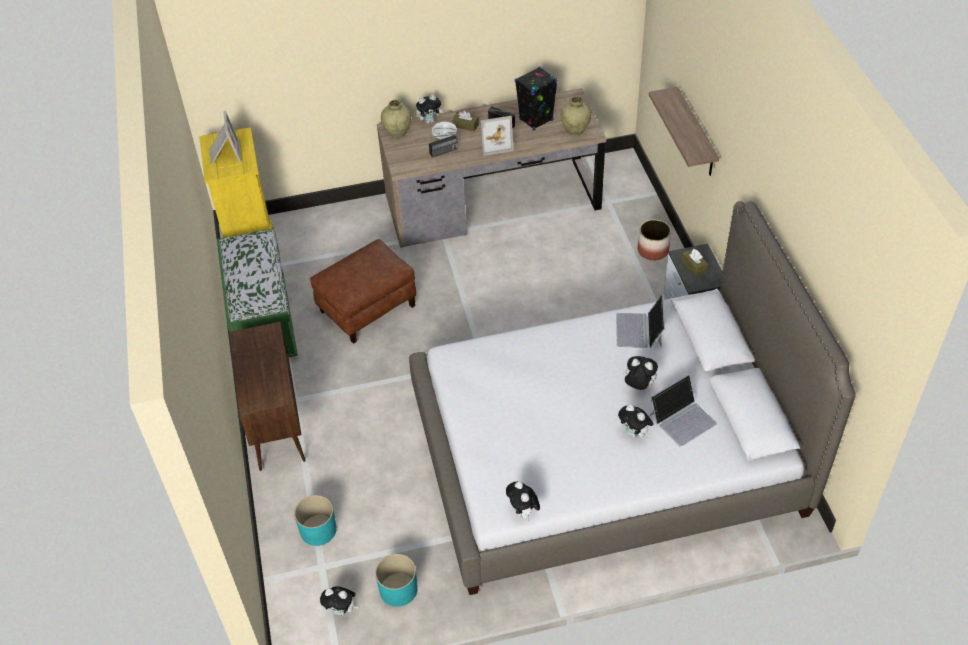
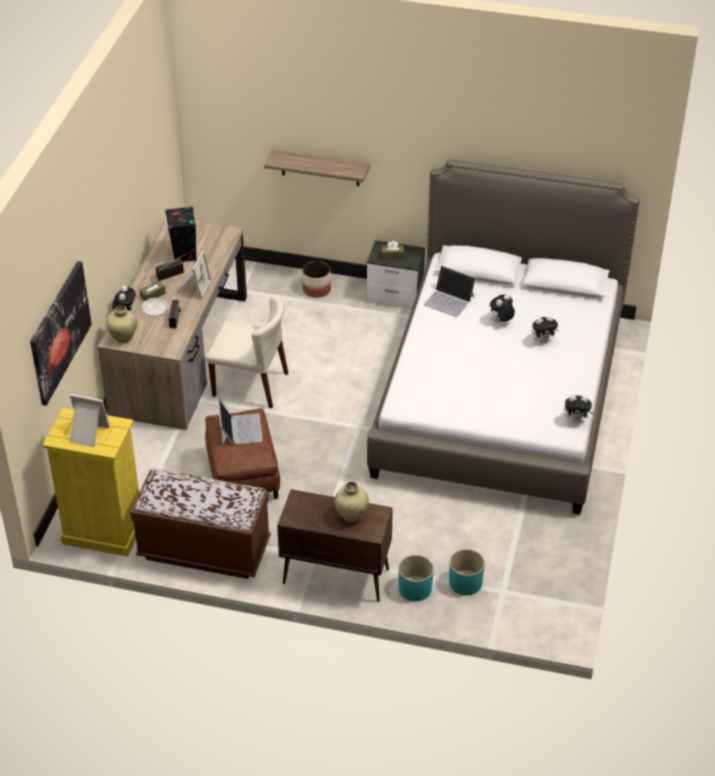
camera: 65 degrees left, 5 degrees down
(263, 323) = (204, 550): green bench -> brown bench
(299, 72) = (59, 332): none -> picture
(341, 610) = (551, 591): plush toy -> none
(399, 589) = (551, 552): turquoise planter -> turquoise planter (415, 588)
(487, 263) = (251, 384): none -> beige chair
(575, 130) = (218, 240): beige vase -> beige vase (351, 516)
(682, 418) = (545, 313): laptop -> laptop (240, 429)

